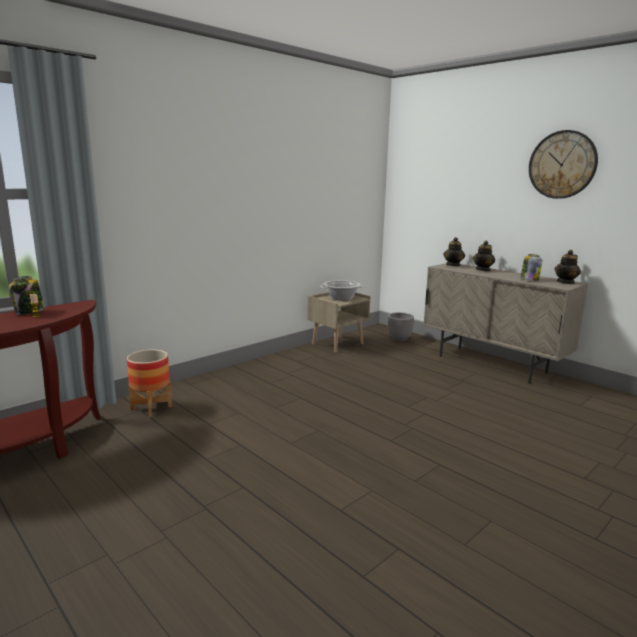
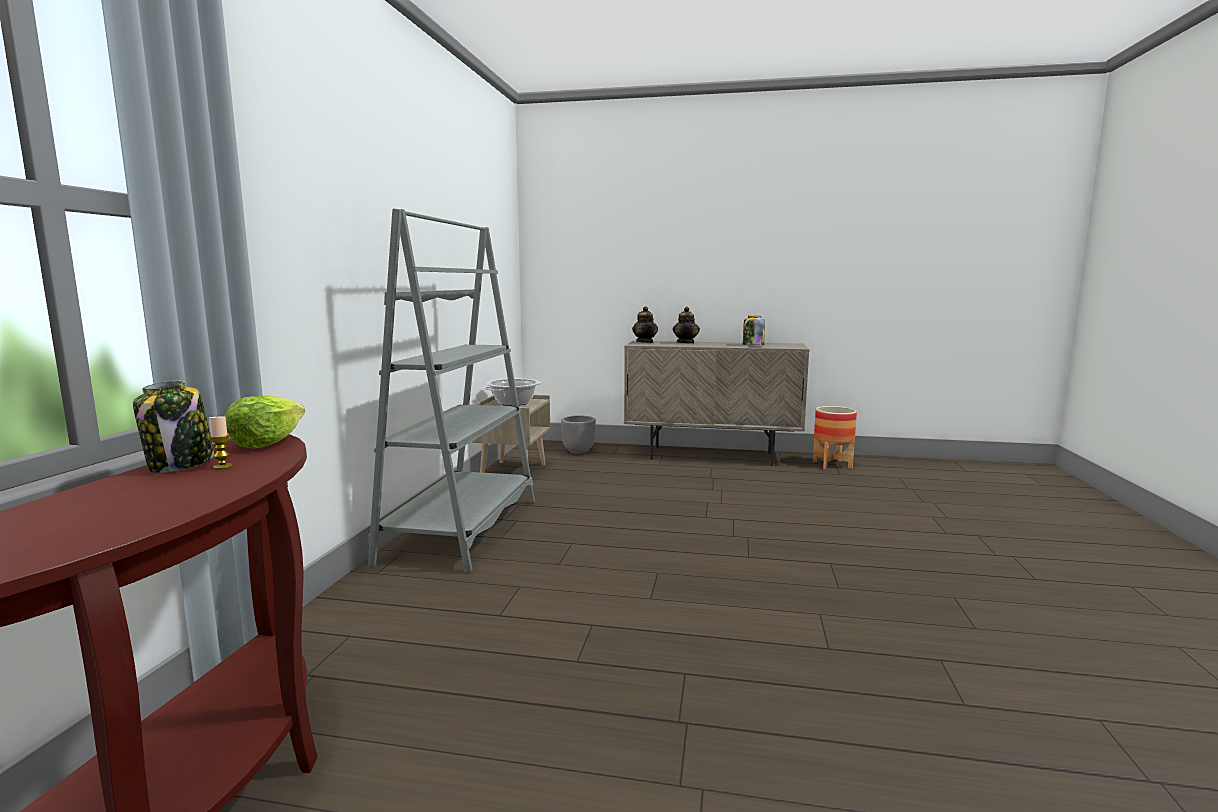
camera: 35 degrees left, 5 degrees down
(76, 307) = (267, 442): none -> lettuce
(151, 408) = (364, 626): planter -> planter (832, 464)
(258, 373) = (462, 529): none -> grey bookcase
(562, 165) = (758, 215): wall clock -> none
(566, 282) = (786, 344): teapot -> none

